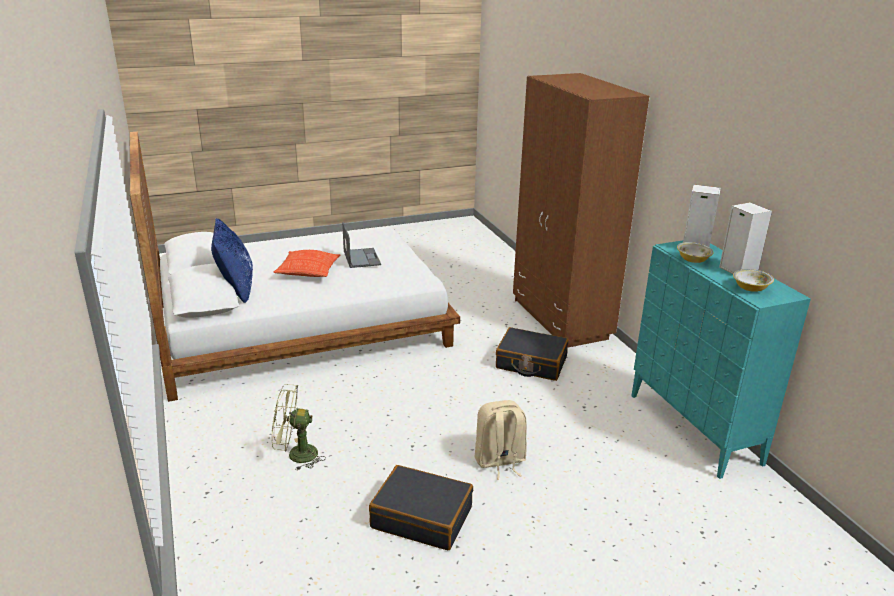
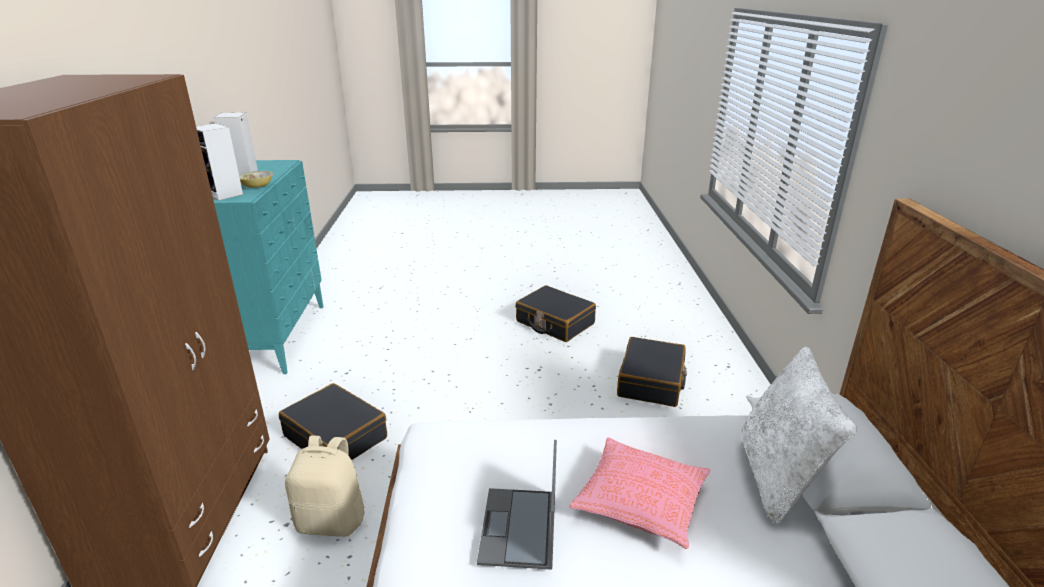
camera: 160 degrees left, 0 degrees up
(236, 289) = (776, 481): blue pillow -> white pillow
(296, 455) = (651, 381): green fan -> black suitcase
(308, 272) = (641, 503): orange pillow -> pink pillow
(499, 461) = (471, 344): beige backpack -> beige backpack (332, 520)
(750, 288) = (272, 167): bowl -> none

